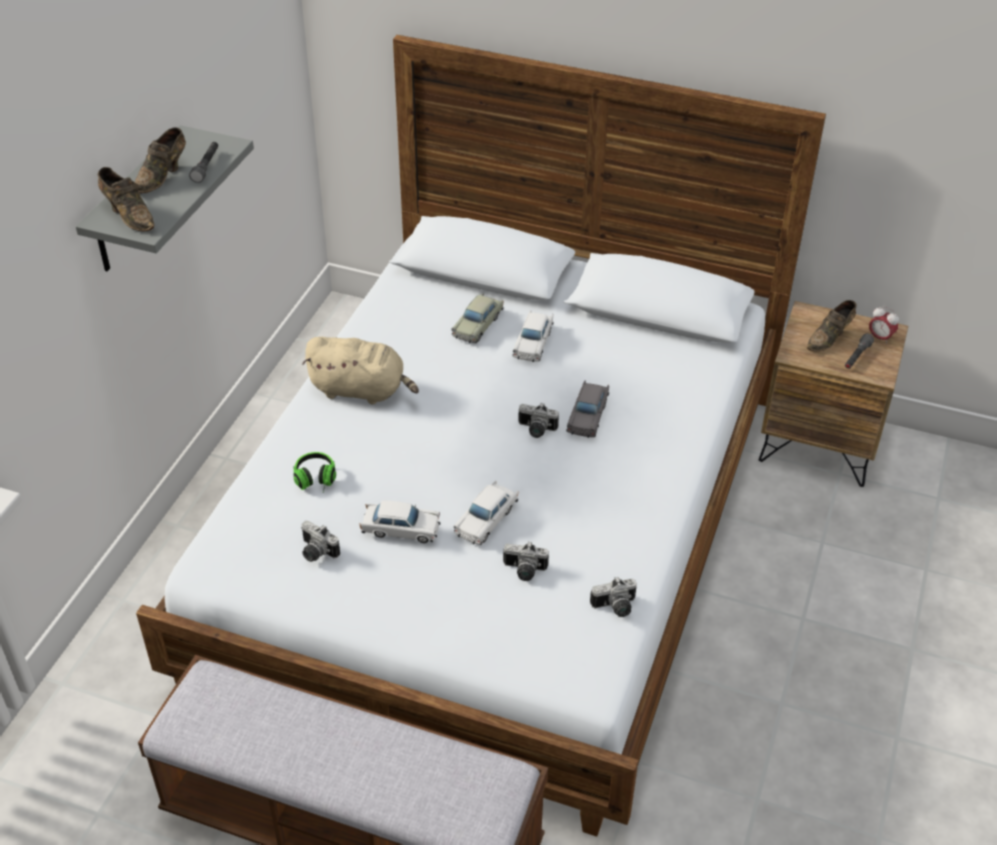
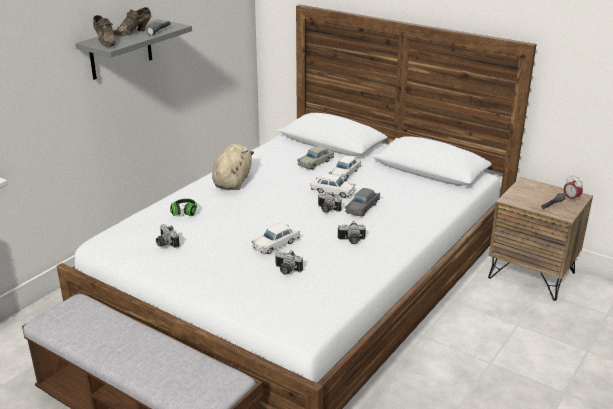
camera: 15 degrees right, 15 degrees down
(361, 390) = (233, 181): beige plush toy -> beige plush toy turned 105 degrees counterclockwise
(400, 529) = (221, 240): white toy car -> white toy car (332, 191)
(615, 607) = (336, 296): camera -> camera (351, 241)
(830, 338) = (537, 195): brown shoe -> none

